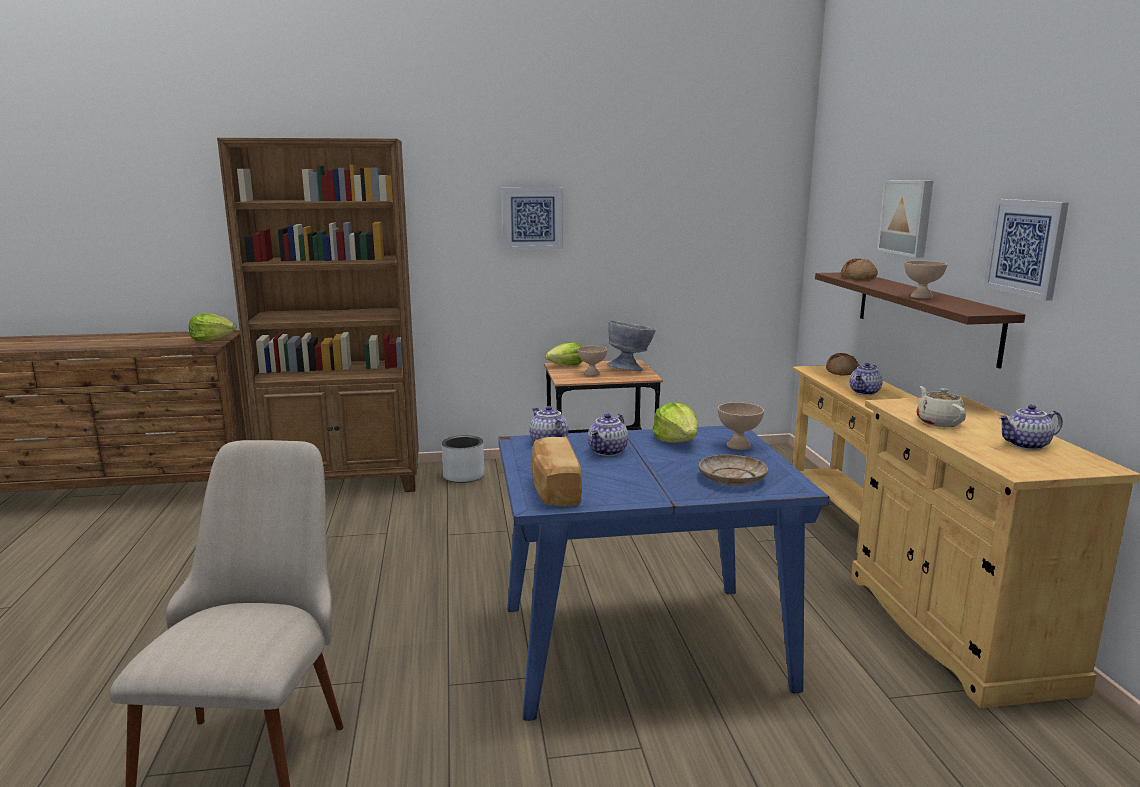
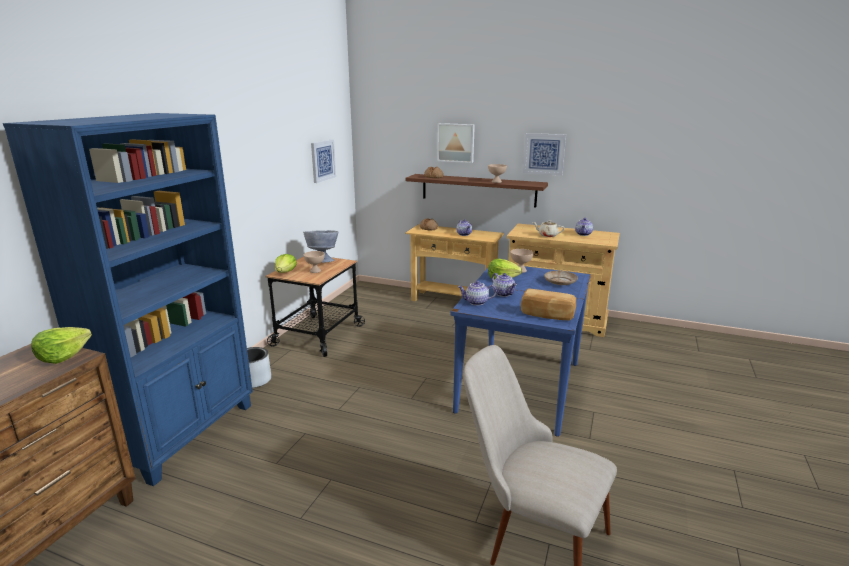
camera: 60 degrees left, 5 degrees up
(345, 482) = (184, 433): brown bookcase -> blue bookcase
(532, 218) = (242, 168): picture -> picture (322, 160)

